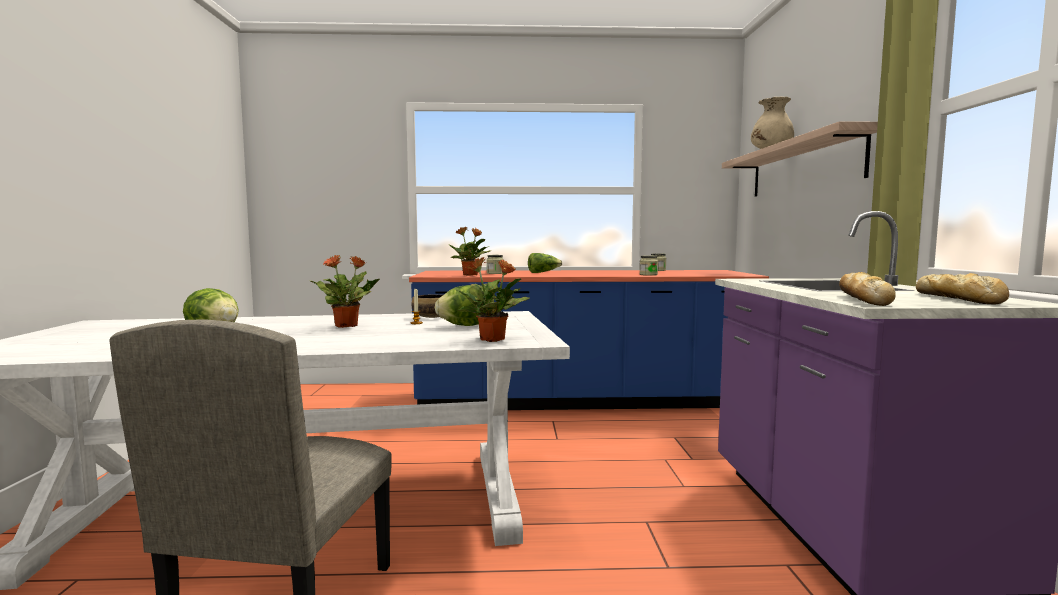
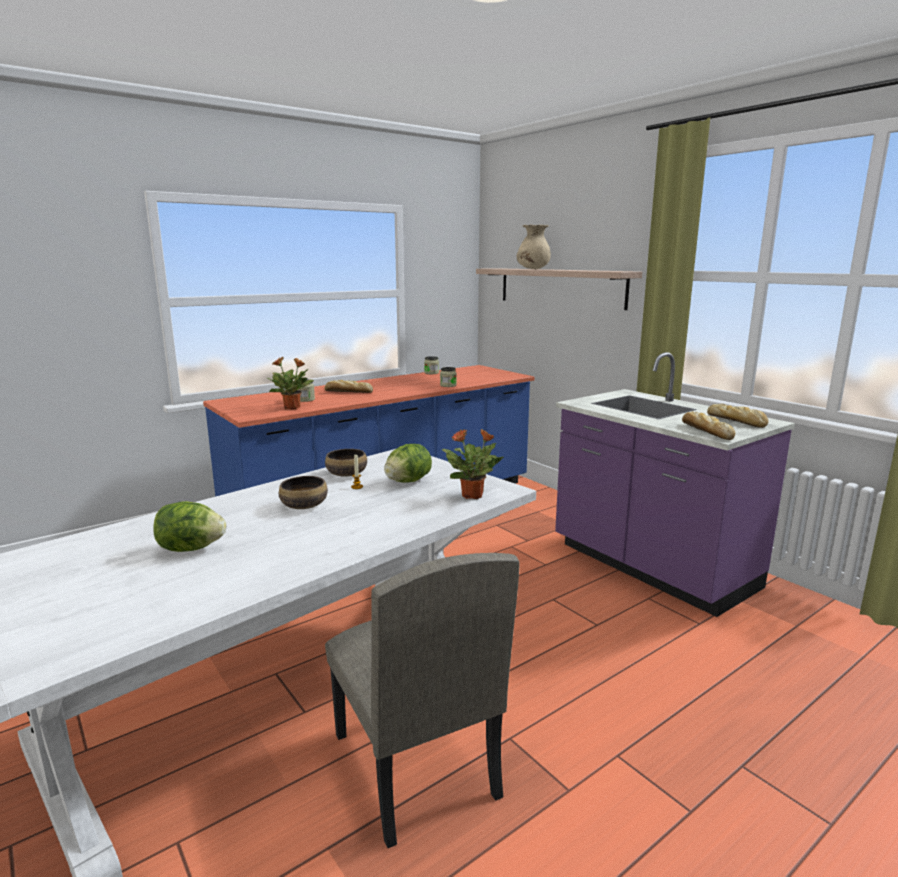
camera: 35 degrees left, 10 degrees up
(347, 326) = (304, 505): potted plant -> bowl
(543, 272) = (347, 392): lettuce -> bread

